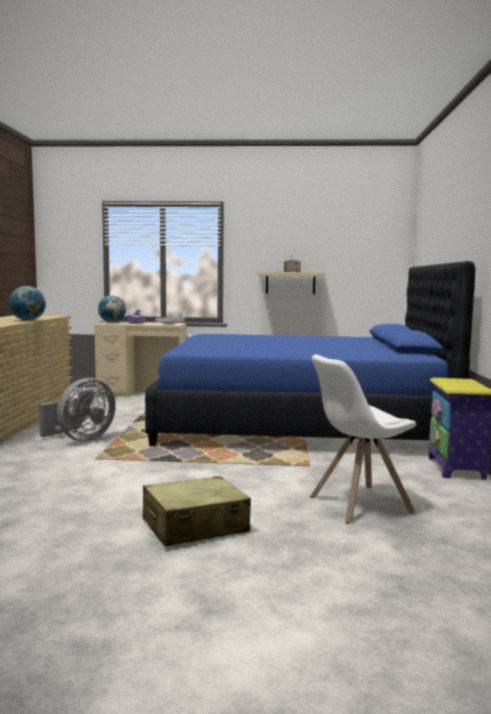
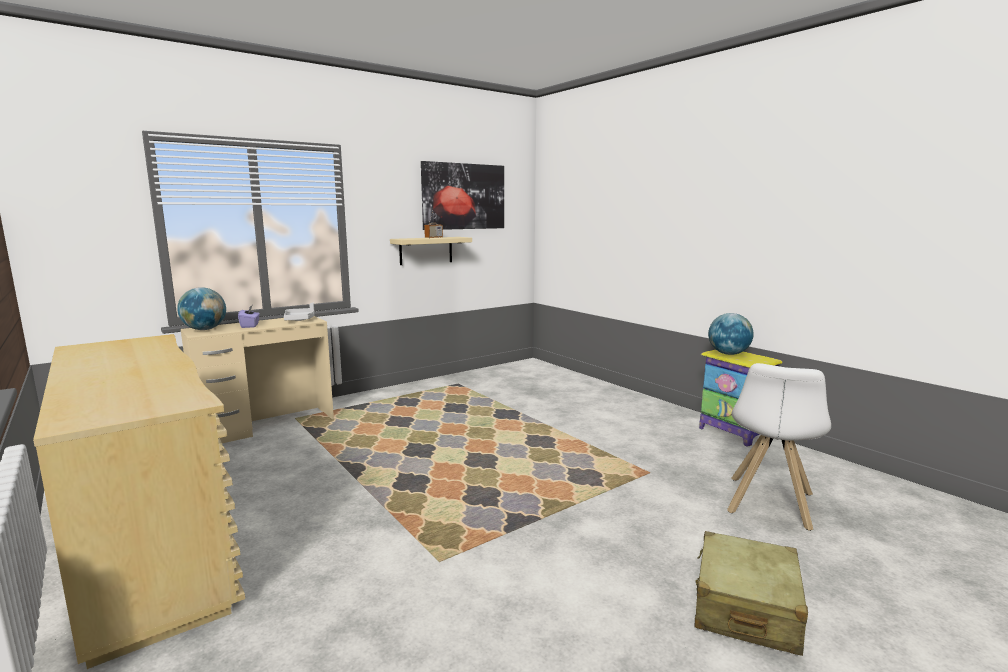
camera: 40 degrees left, 5 degrees up
(28, 320) = (167, 362): globe -> globe (728, 354)
(80, 439) = (345, 535): grey fan -> none
(299, 424) = (531, 420): blue bed -> none
(330, 238) = (463, 196): none -> picture

